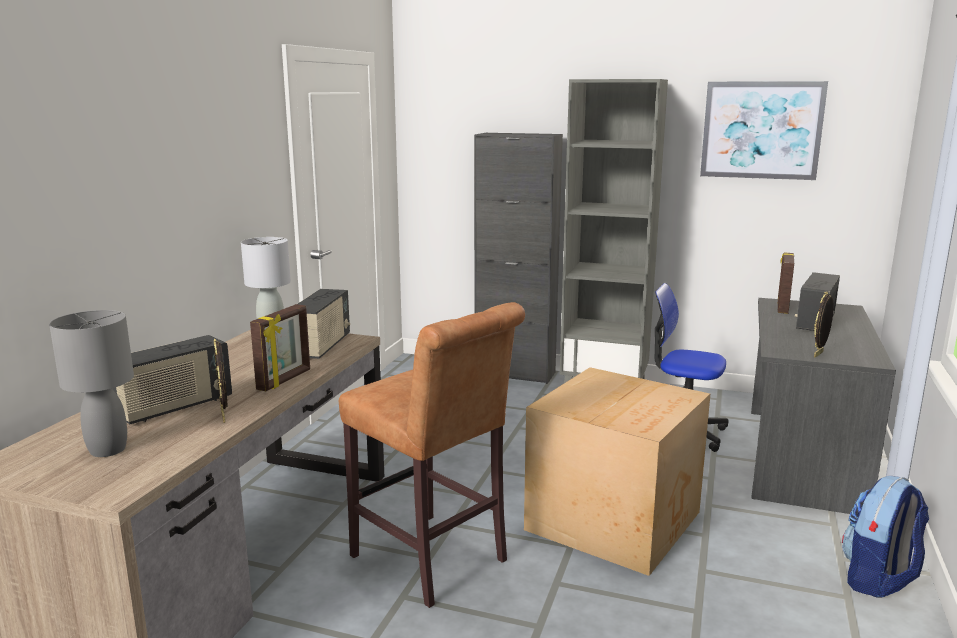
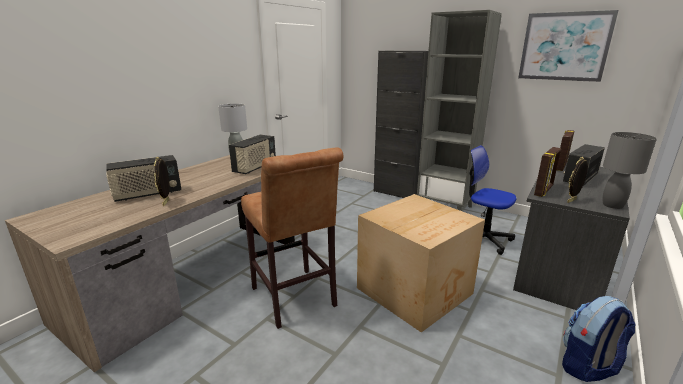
camera: 15 degrees right, 5 degrees up
(108, 449) = (91, 215): grey table lamp -> grey table lamp (612, 205)
(285, 380) = (218, 184): picture frame -> picture frame (544, 191)

